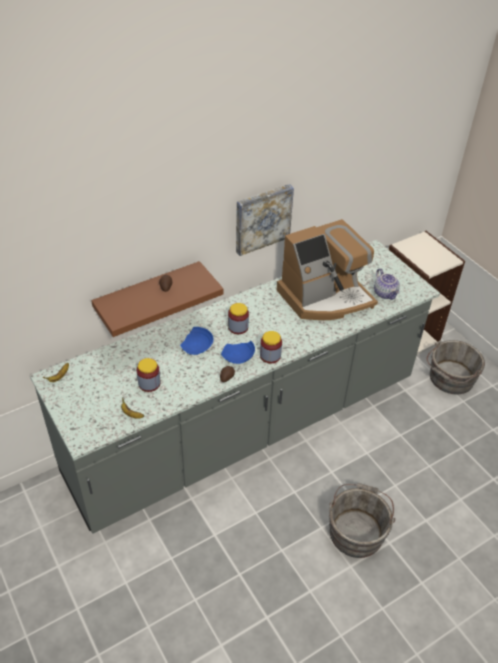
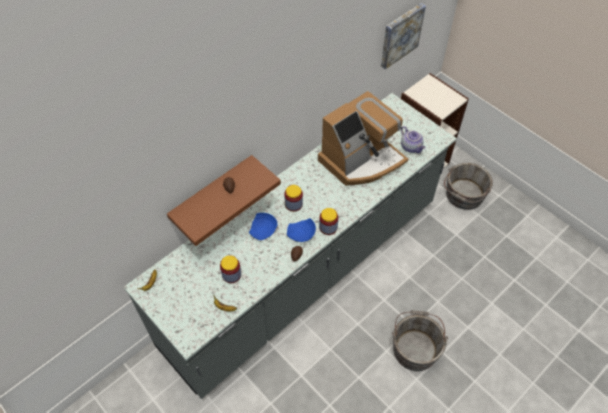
camera: 10 degrees left, 10 degrees up
(262, 218) = (300, 105): picture -> picture (400, 35)

